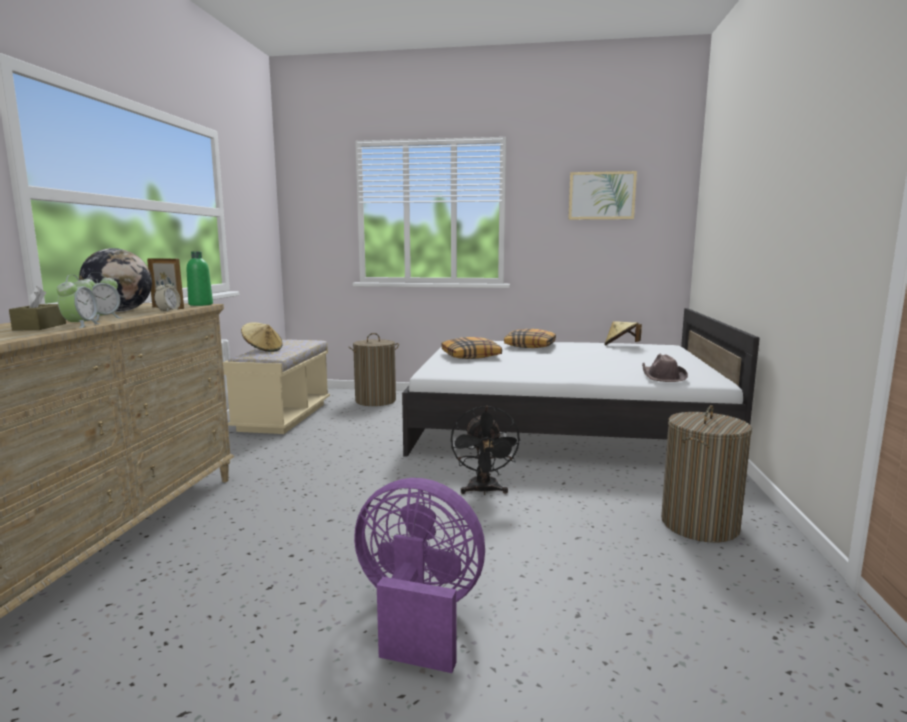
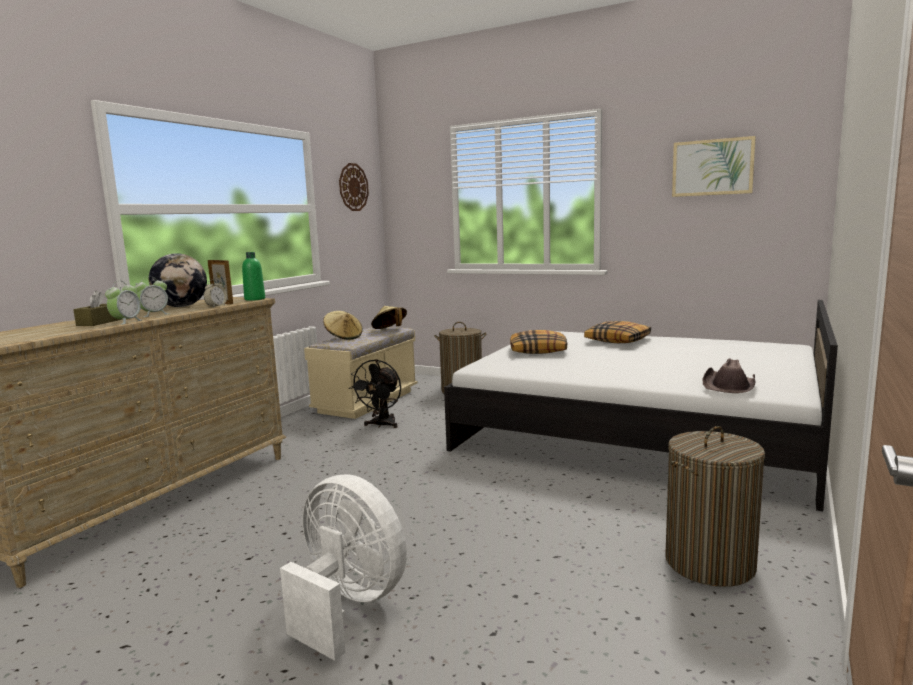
camera: 20 degrees right, 0 degrees up
(255, 195) = (353, 187): none -> wall clock
(418, 616) = (347, 605): purple fan -> white fan
(483, 491) = (498, 495): black fan -> black fan (381, 425)
(621, 346) = (725, 344): beige hat -> beige hat (390, 330)

